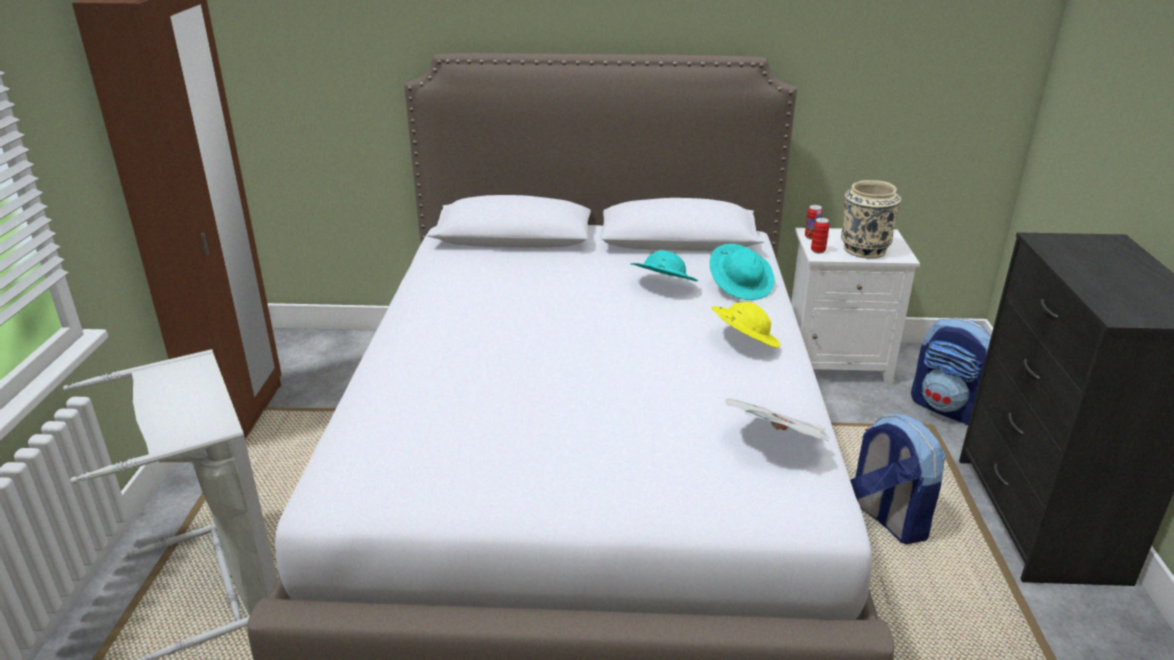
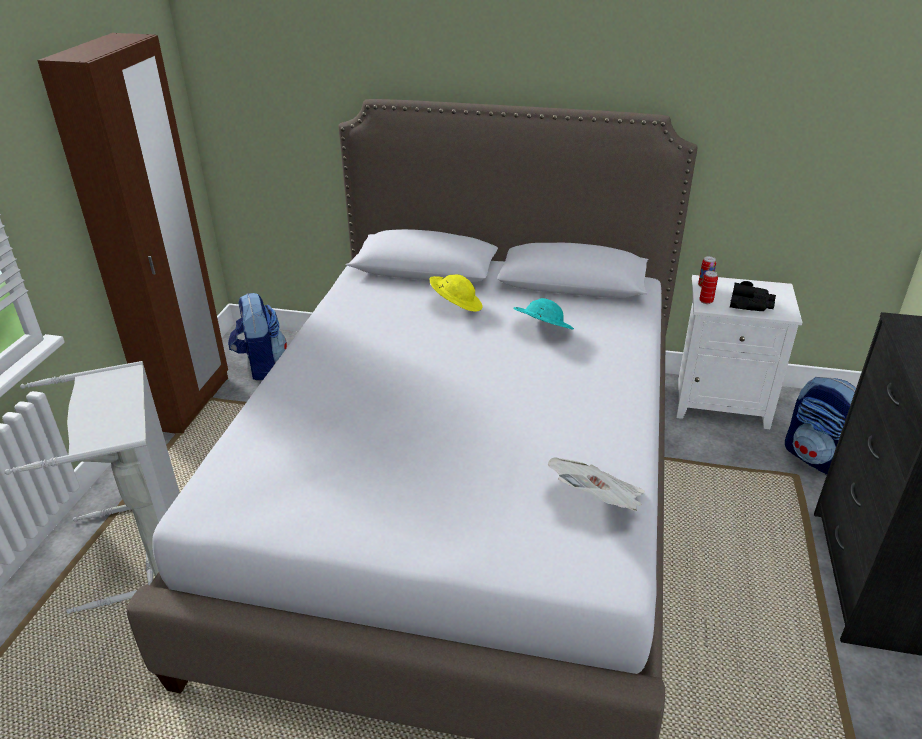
camera: 10 degrees right, 5 degrees up
(740, 287) = (614, 337): turquoise hat -> none
(743, 342) = (598, 395): yellow hat -> yellow hat (456, 306)
(864, 250) = (751, 304): beige vase -> black binoculars
(886, 518) = (727, 562): backpack -> backpack (261, 366)

